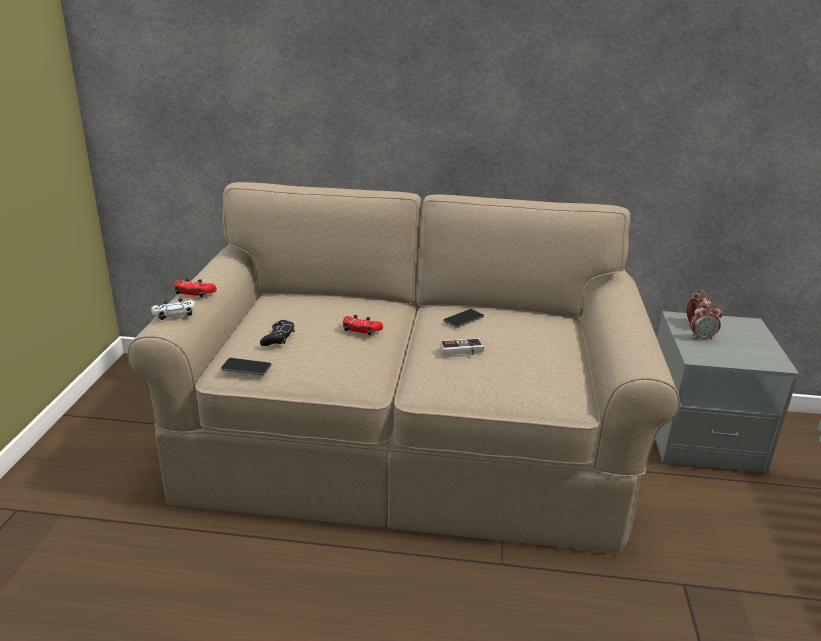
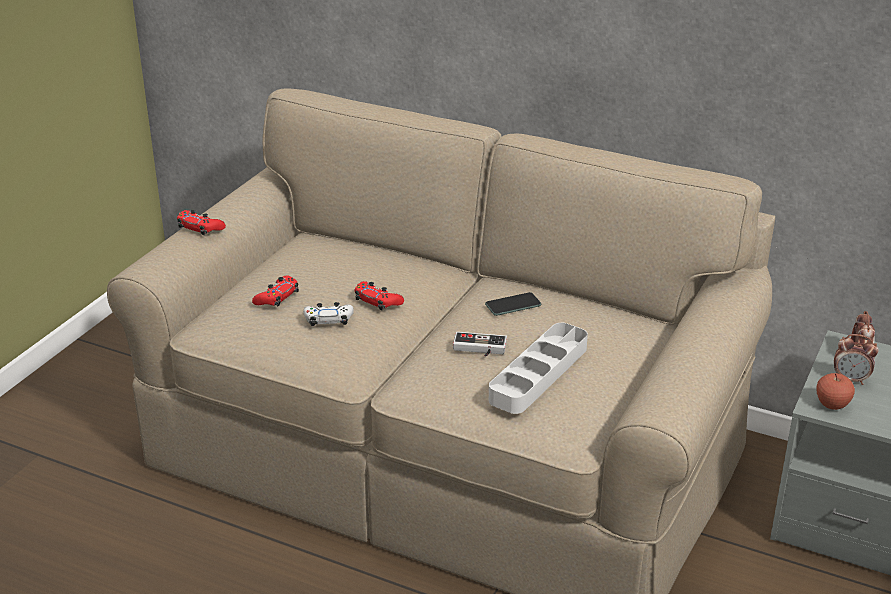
camera: 20 degrees right, 5 degrees up
(174, 314) = (165, 254): white game controller -> white game controller (328, 319)
(246, 367) = (225, 328): phone -> none
(278, 338) = (277, 297): black game controller -> red game controller
(519, 361) = (539, 374): none -> grey tray
(704, 355) = (832, 405): none -> apple

